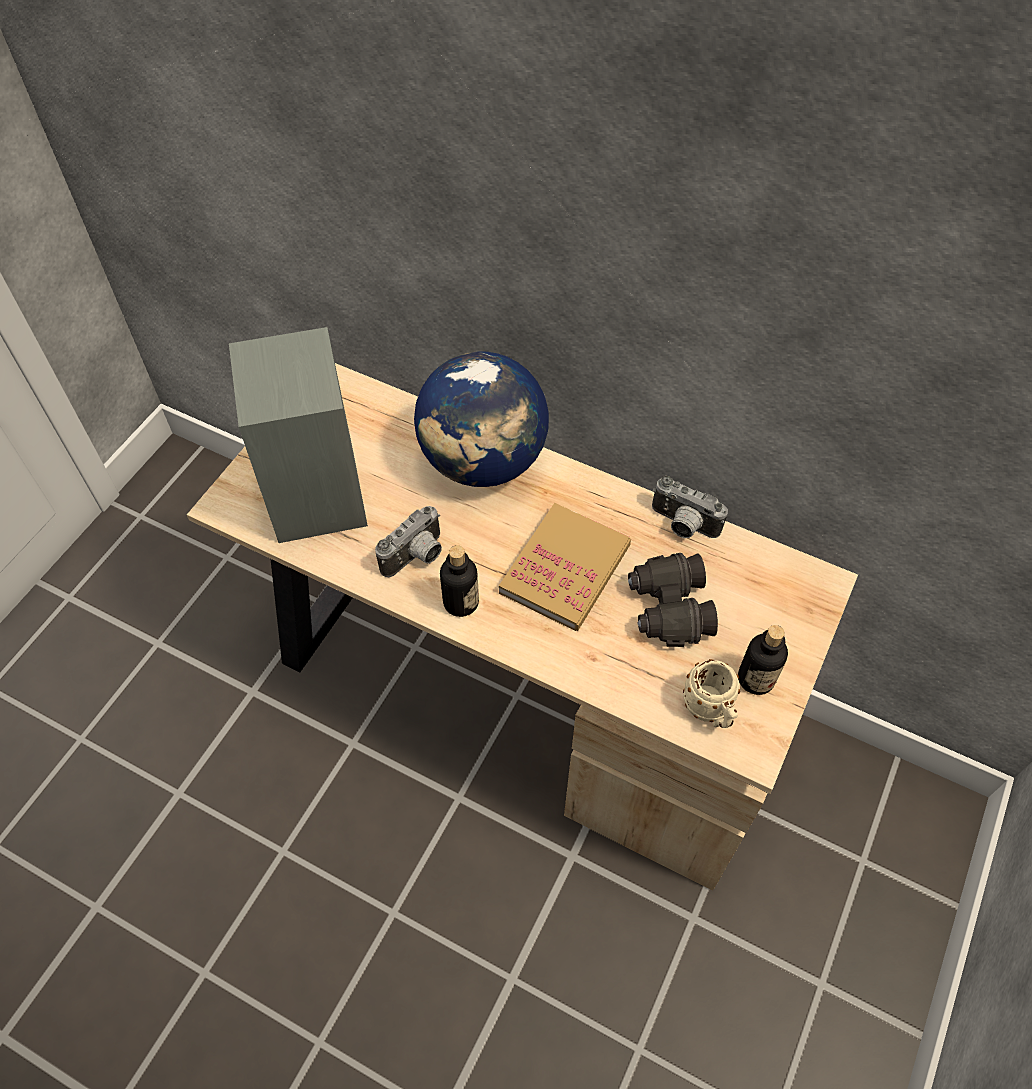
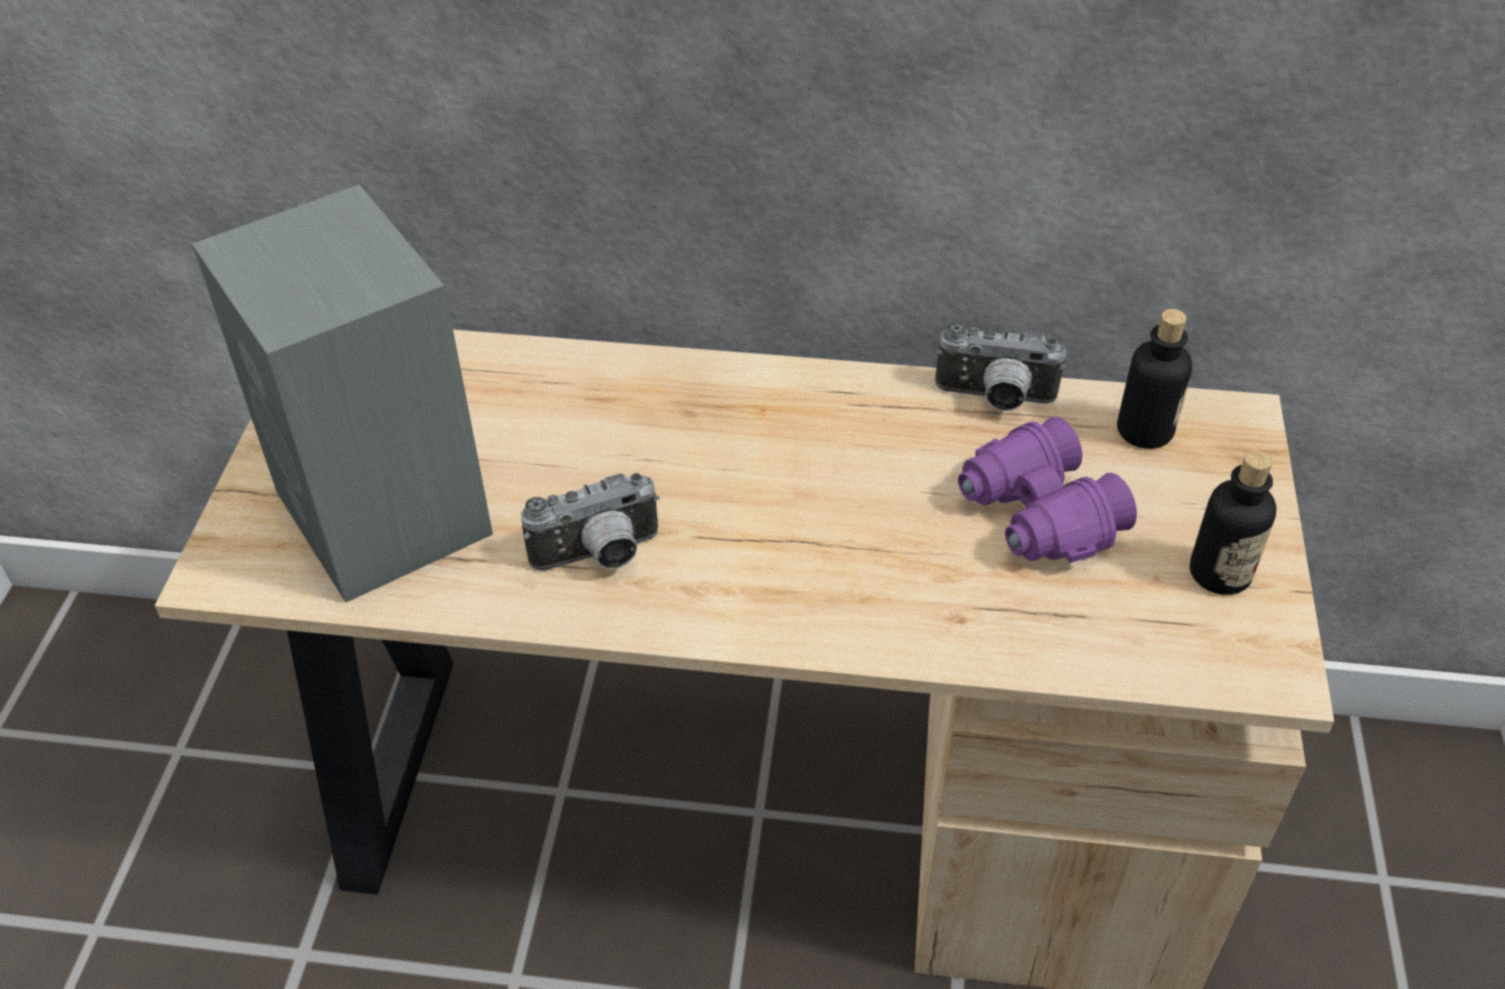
camera: 20 degrees left, 10 degrees down
(417, 557) = (599, 557): camera -> camera turned 45 degrees clockwise
(461, 602) = (705, 601): bottle -> bottle (1144, 431)
(483, 462) = (643, 394): globe -> none
(565, 569) = (849, 506): book -> none
(668, 608) = (1037, 515): black binoculars -> purple binoculars
(710, 711) = (1179, 639): beige mug -> none

